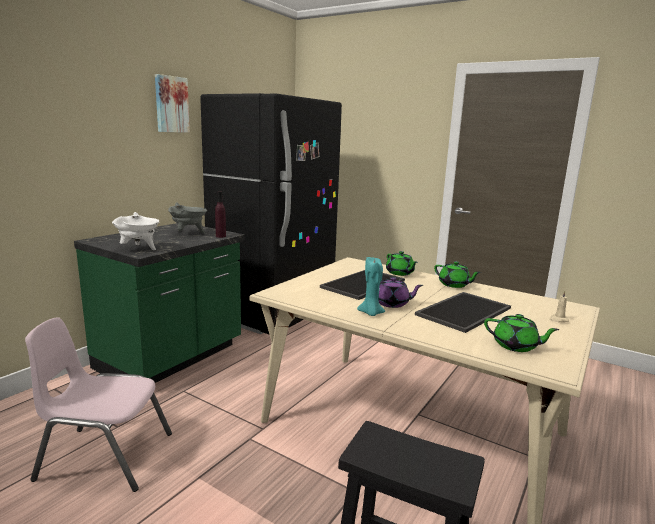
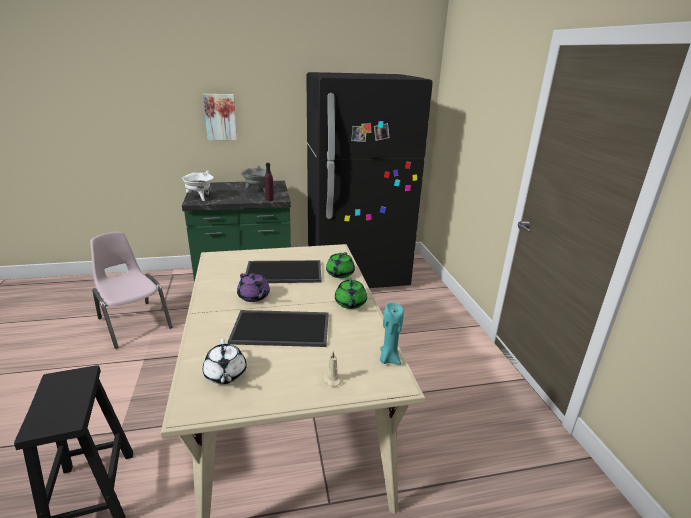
camera: 45 degrees right, 10 degrees up
(171, 104) = (278, 82): picture -> picture (220, 117)
(371, 313) = (219, 297): turquoise candle -> turquoise candle (388, 359)
(516, 346) = (225, 375): green teapot -> white teapot

